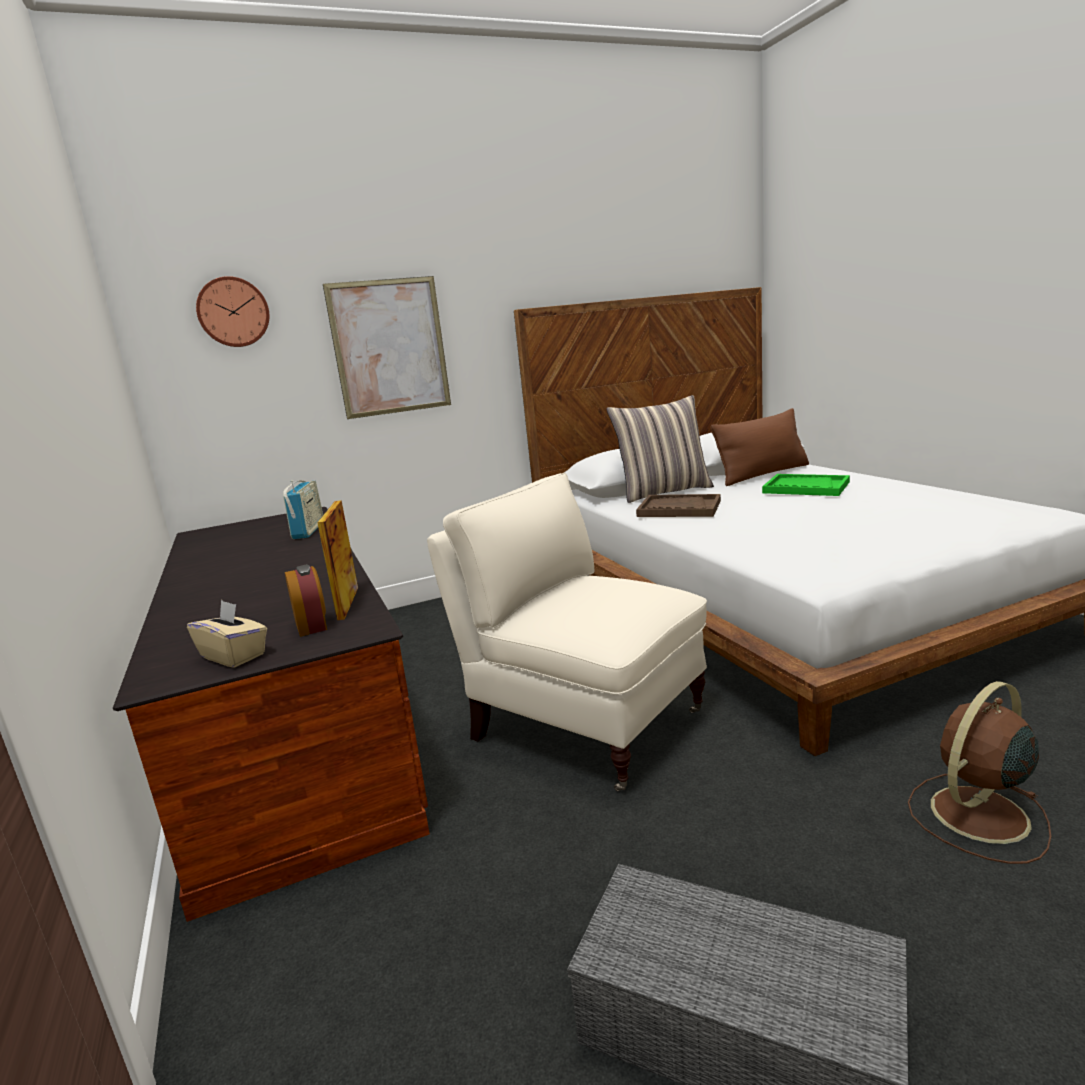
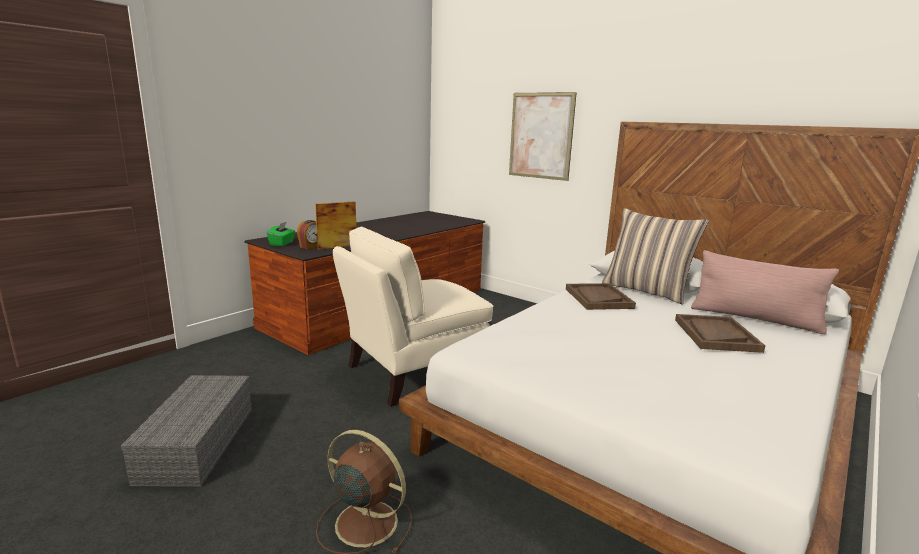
camera: 60 degrees right, 0 degrees up
(233, 312) = (472, 105): wall clock -> none
(234, 656) = (282, 243): beige tissue box -> green tissue box
(308, 530) = (439, 225): radio -> none
(583, 723) = (413, 371): beige armchair -> beige armchair turned 135 degrees counterclockwise
(762, 474) = (754, 318): brown pillow -> pink pillow
(805, 487) = (716, 335): green tray -> brown tray

